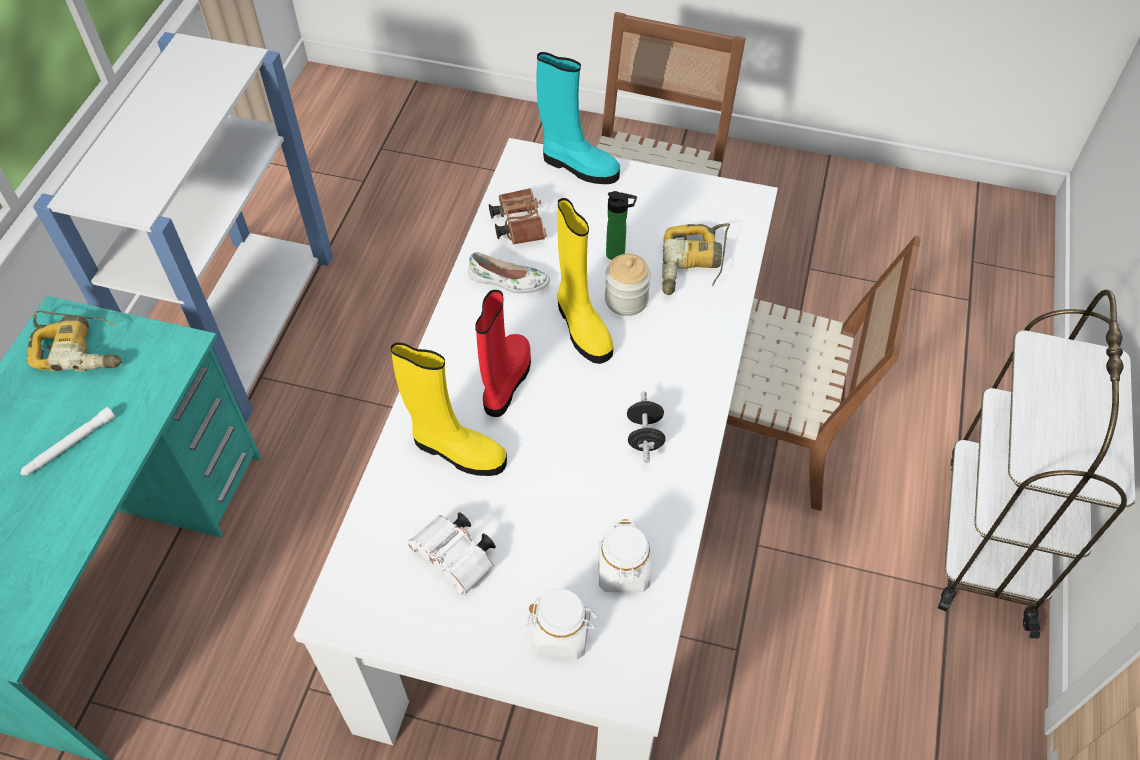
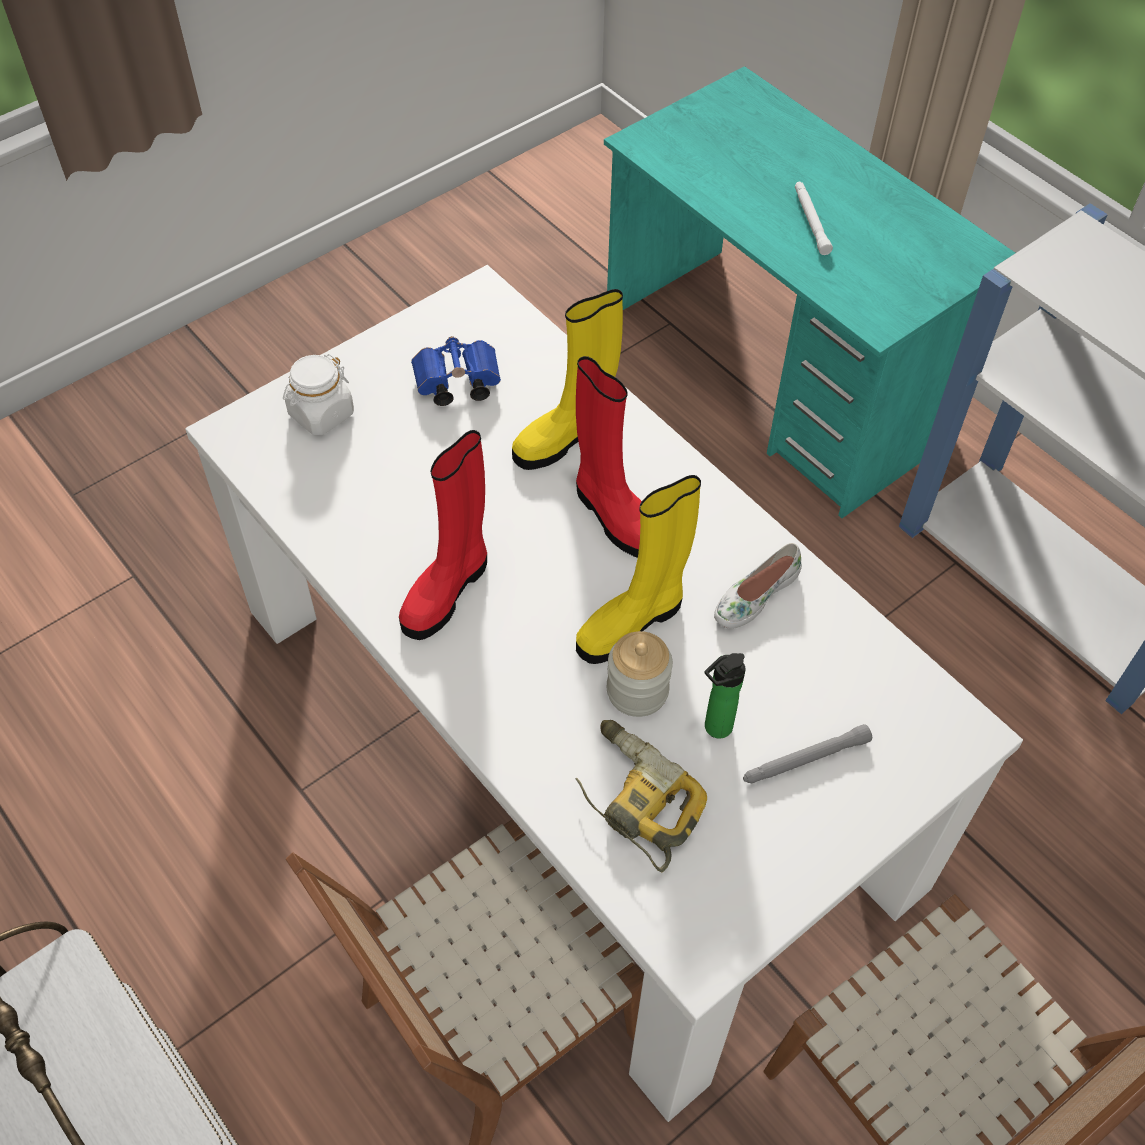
camera: 125 degrees right, 0 degrees up
(80, 348) = (929, 259): power drill -> none
(457, 559) = (455, 384): white binoculars -> blue binoculars
(518, 224) = (844, 655): brown binoculars -> none
(578, 166) = (909, 785): turquoise boot -> none
(581, 327) = (632, 623): yellow boot -> yellow boot turned 45 degrees counterclockwise
(602, 210) = (805, 760): none -> grey flashlight
(623, 571) = (330, 486): white jar -> none
(644, 436) = (447, 591): black dumbbell -> red boot

